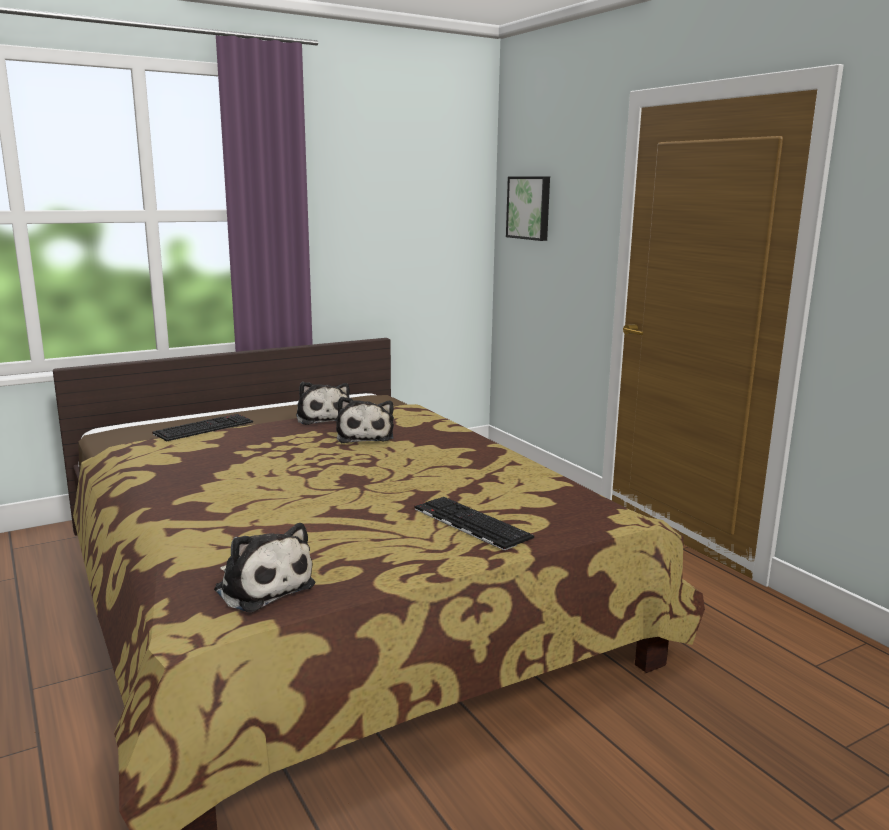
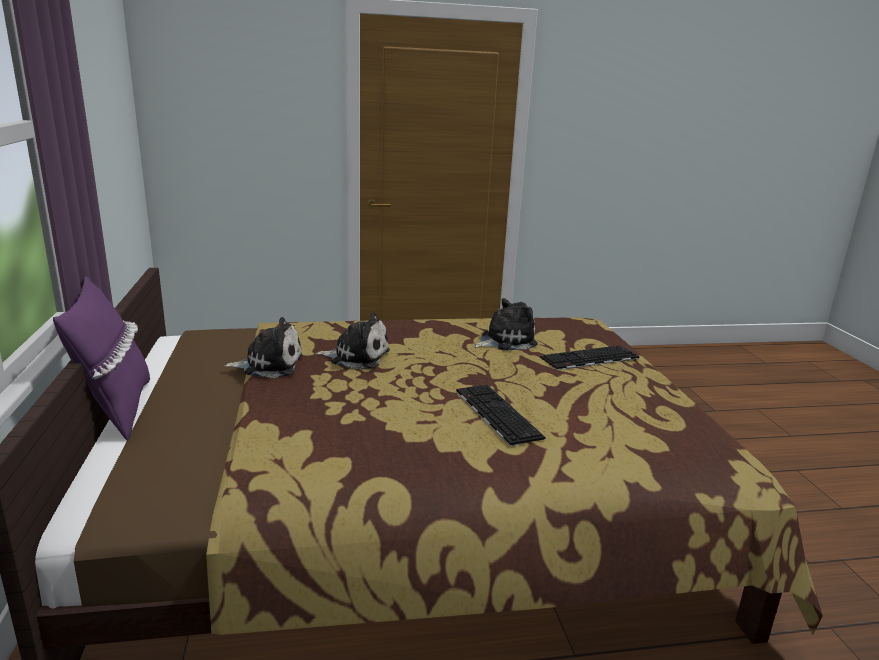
camera: 70 degrees left, 5 degrees up
(204, 427) = (223, 431): keyboard -> keyboard (495, 413)
(236, 407) = (116, 410): none -> purple pillow
(262, 586) = (689, 445): plush toy -> plush toy (505, 340)
(530, 208) = (206, 100): picture -> none

